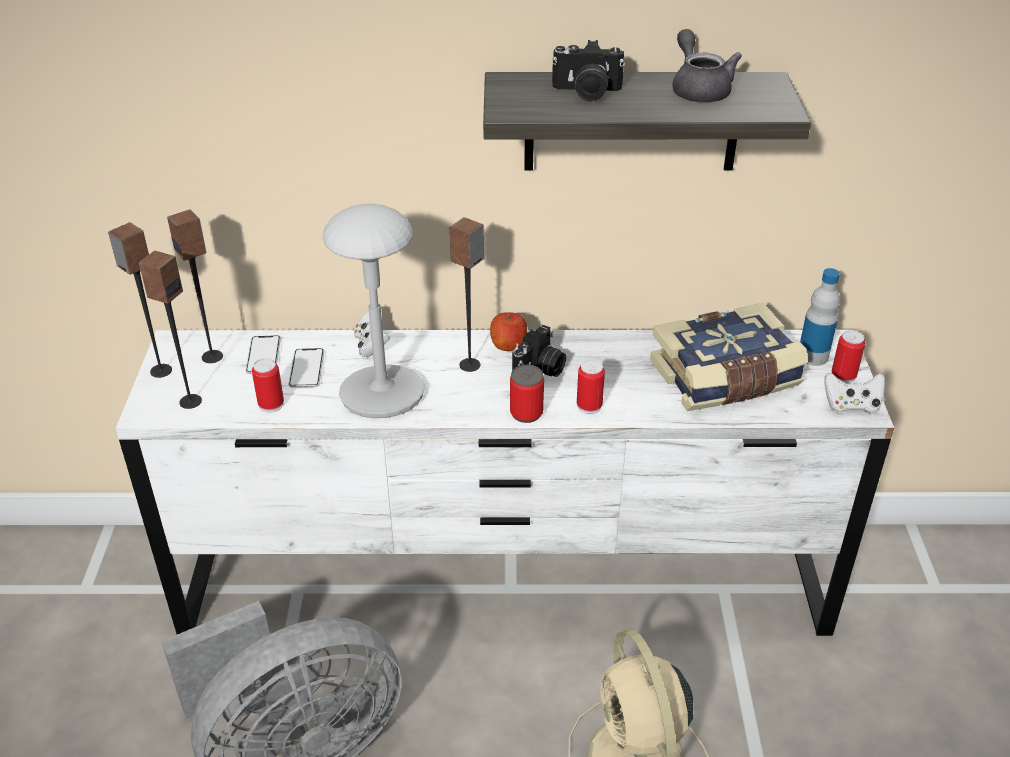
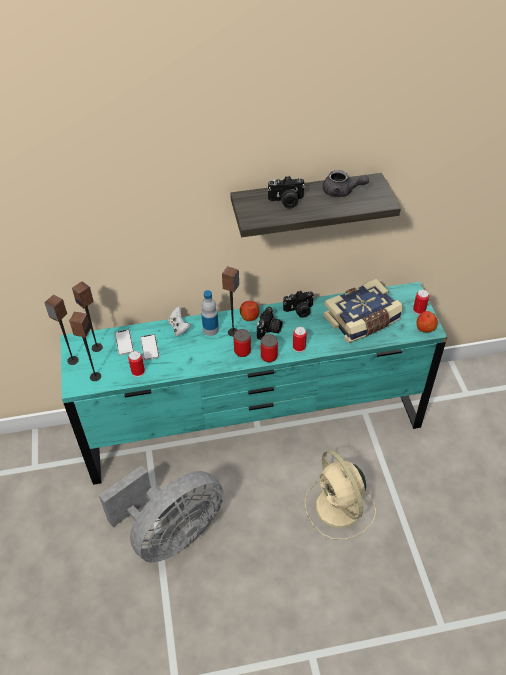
camera: 10 degrees left, 10 degrees up
(382, 394) = (193, 357): grey table lamp -> none
(477, 397) = (242, 351): none -> can
(504, 583) = (254, 427): white dresser -> turquoise dresser
(605, 347) = (299, 311): none -> camera
(699, 89) = (341, 192): grey teapot -> grey teapot turned 135 degrees clockwise
(813, 356) = (402, 301): bottle -> bottle (210, 329)
(851, 406) = (425, 327): white game controller -> apple

